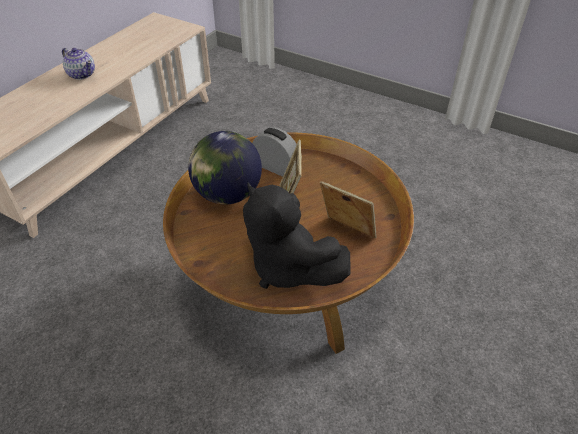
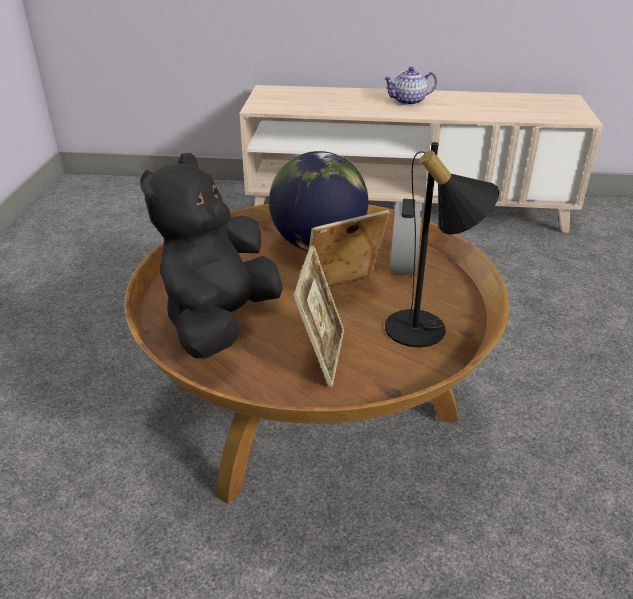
camera: 65 degrees right, 10 degrees down
(82, 74) = (409, 101): teapot -> teapot turned 60 degrees clockwise
(347, 184) = (427, 330): none -> black table lamp

